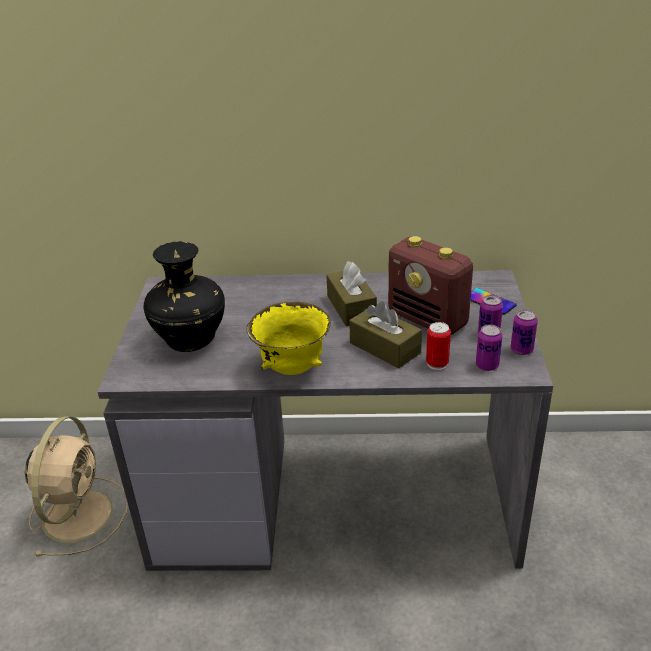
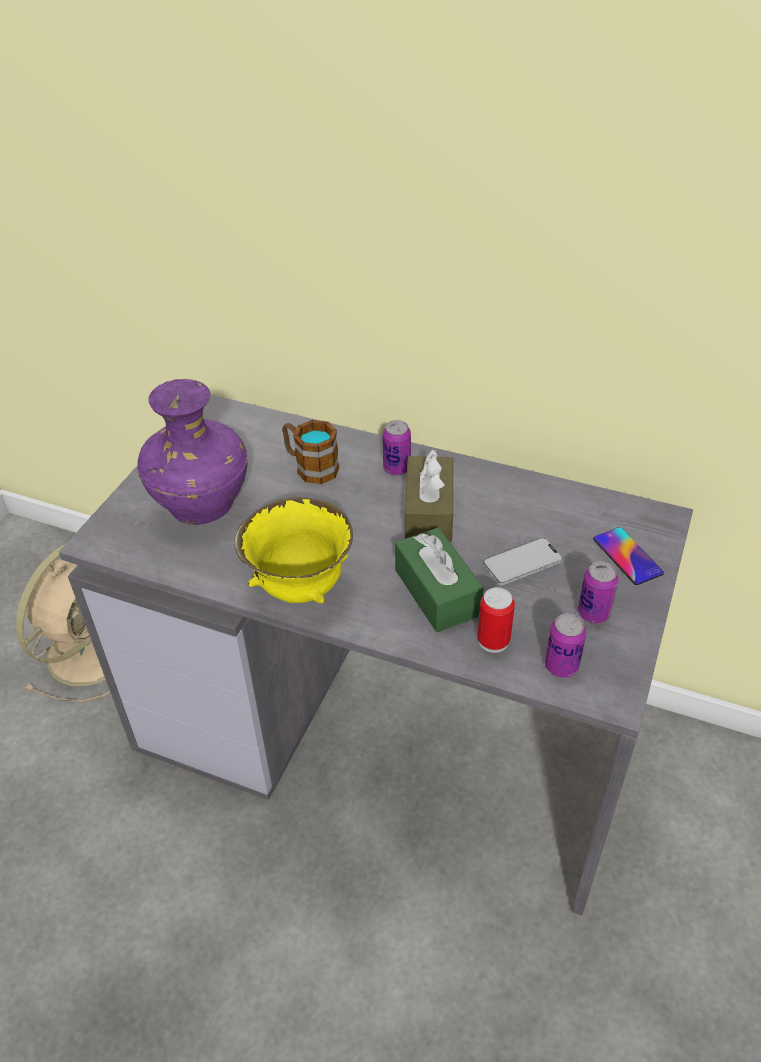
camera: 20 degrees right, 10 degrees up
(189, 341) = (200, 506): black vase -> purple vase
(254, 301) = (310, 467): none -> mug
(385, 348) = (437, 592): brown tissue box -> green tissue box
(428, 320) = (522, 563): radio -> phone
(521, 350) = (626, 654): can -> can (397, 468)

